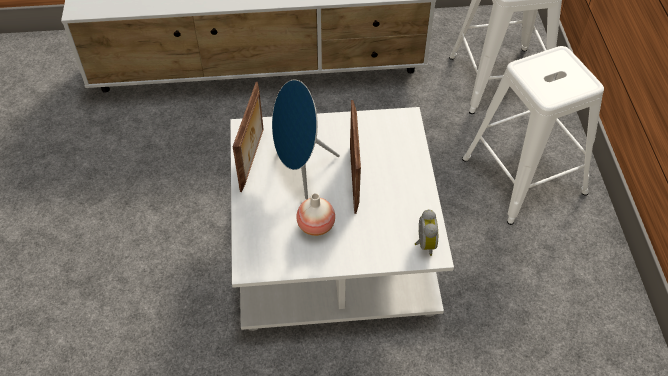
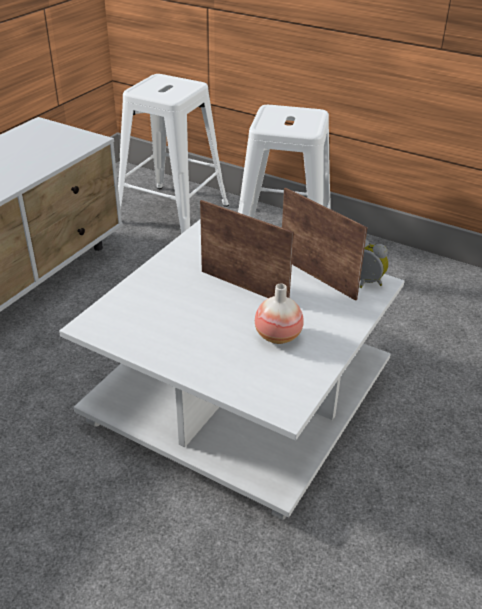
camera: 55 degrees left, 15 degrees down
(253, 159) = (138, 339): picture frame -> picture frame (318, 277)
(300, 169) = (192, 313): blue speaker -> none

